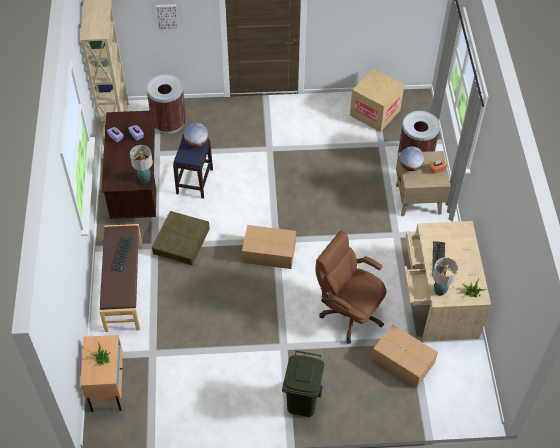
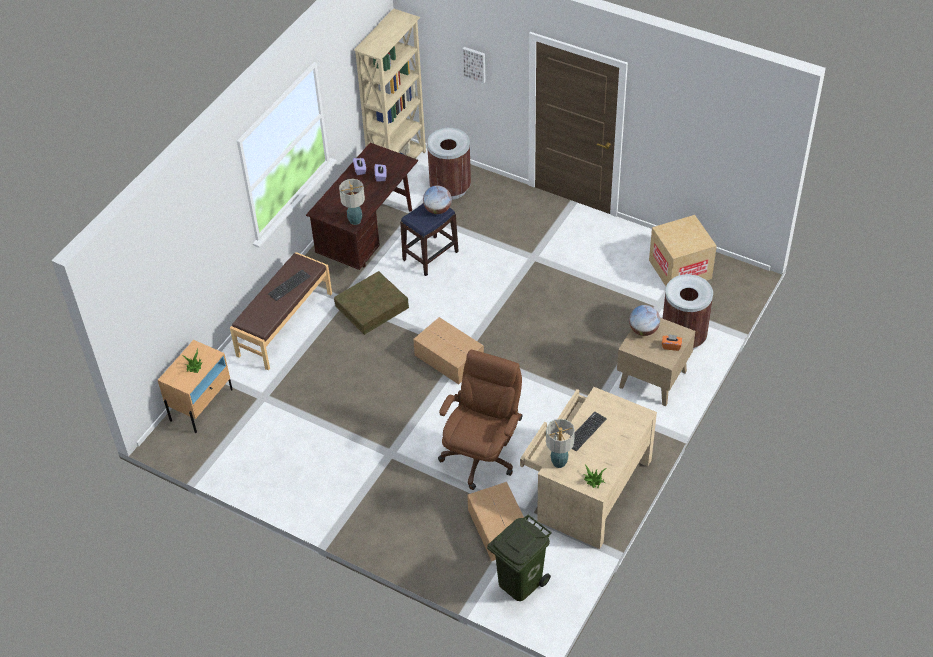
camera: 35 degrees right, 5 degrees down
(301, 402) = (366, 513): green trash can -> green trash can (519, 581)
(348, 312) = (482, 454): brown office chair -> brown office chair turned 45 degrees clockwise

